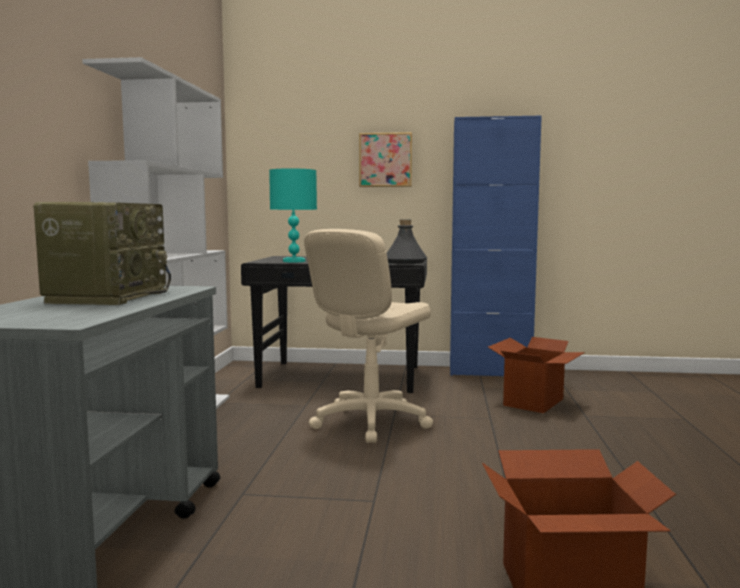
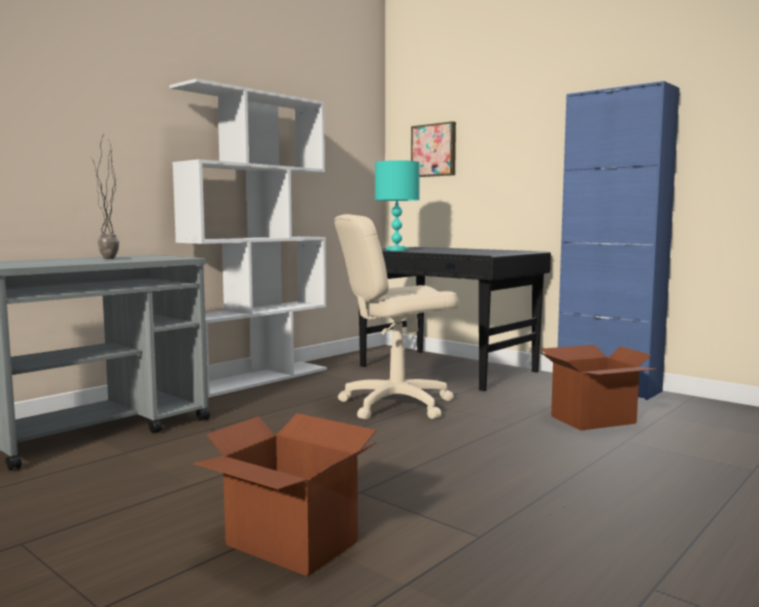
camera: 35 degrees right, 0 degrees up
(107, 297) = (108, 259): radio -> potted plant
(385, 160) = (516, 147): picture -> picture (434, 150)
(405, 262) = (487, 254): grey bottle -> none

